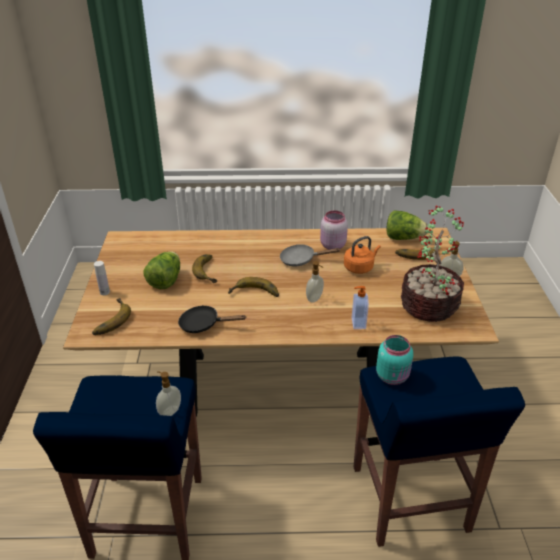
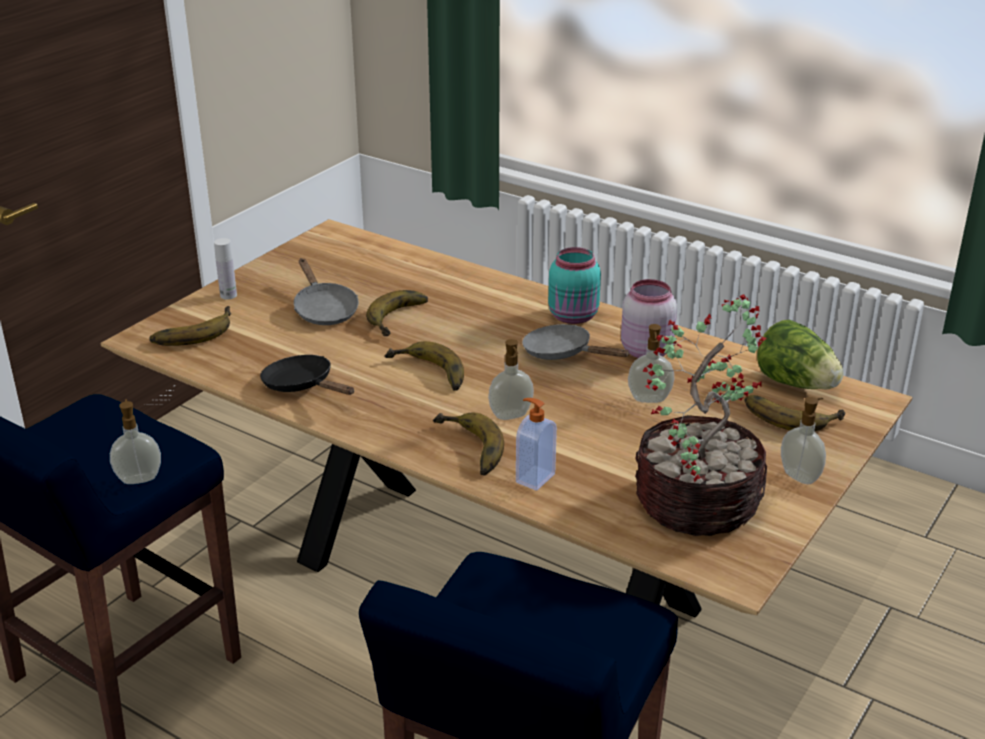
camera: 35 degrees right, 5 degrees down
(165, 281) = (324, 310): lettuce -> grey frying pan
(315, 323) = (466, 449): none -> banana
(359, 267) = (649, 400): orange kettle -> soap dispenser
(393, 376) = (506, 582): turquoise jar -> turquoise jar (574, 317)

